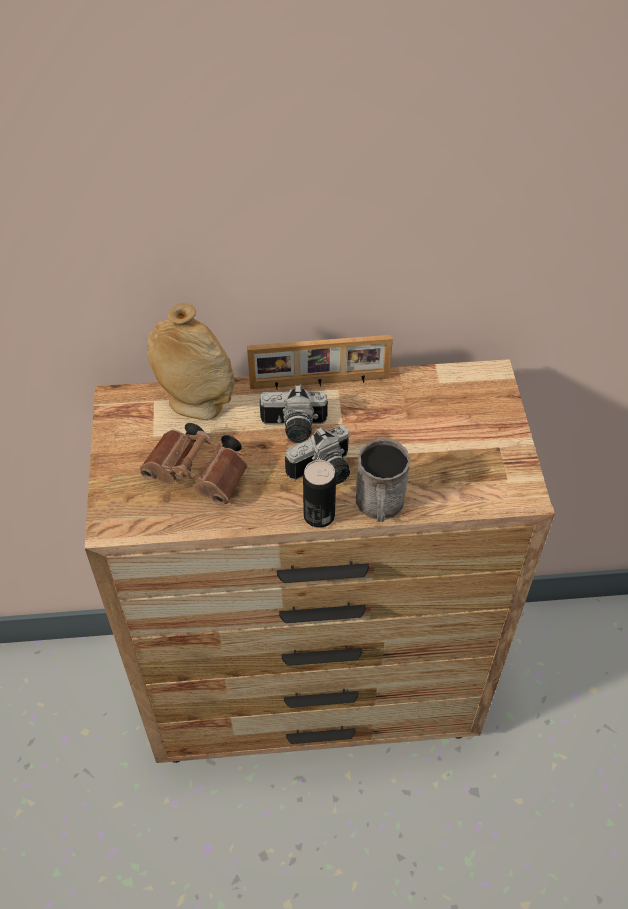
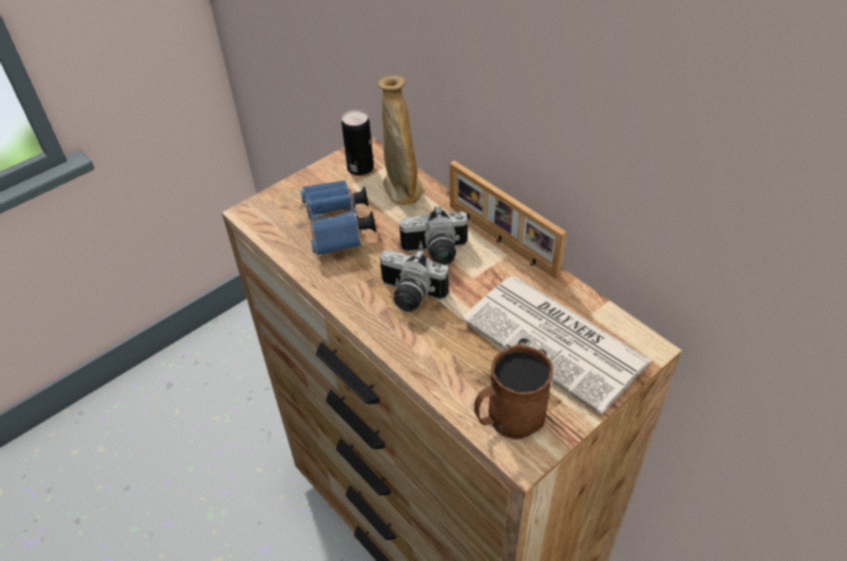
camera: 55 degrees right, 5 degrees down
(200, 475) = (338, 230): brown binoculars -> blue binoculars
(294, 429) = (436, 253): camera -> camera turned 60 degrees counterclockwise
(319, 515) = (362, 318): can -> can (360, 168)
(380, 506) = (408, 352): grey mug -> none
(447, 415) = (557, 342): none -> newspaper
(490, 484) = (508, 418): none -> brown mug

